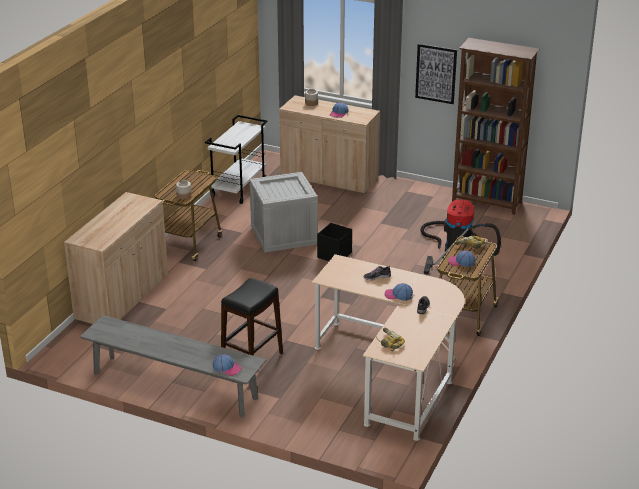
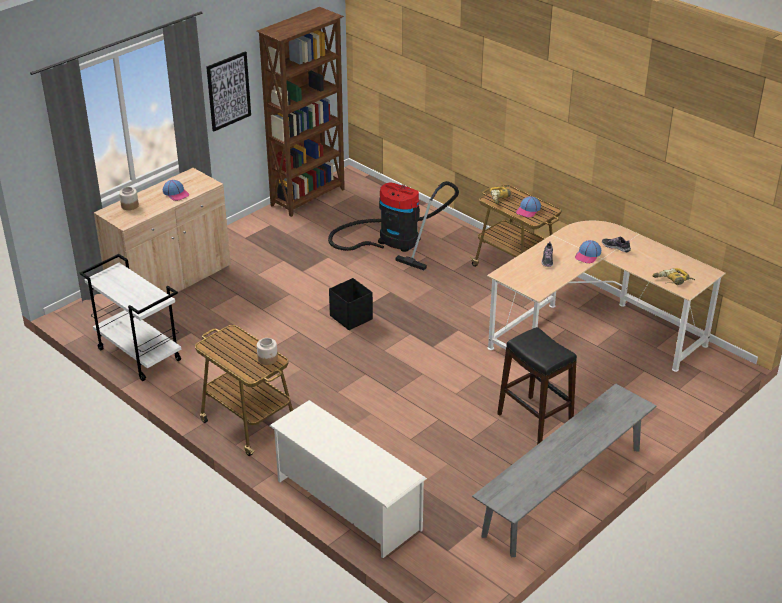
camera: 70 degrees left, 5 degrees up
(122, 297) = (347, 504): beige cabinet -> white shoe rack
(227, 368) = (624, 413): cap -> none
(285, 235) = (282, 343): crate -> none

